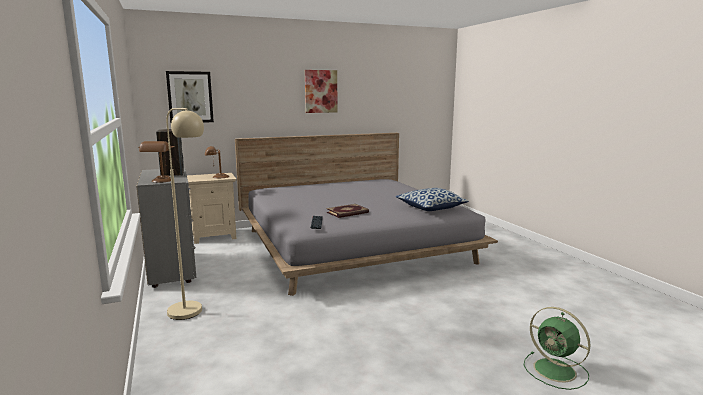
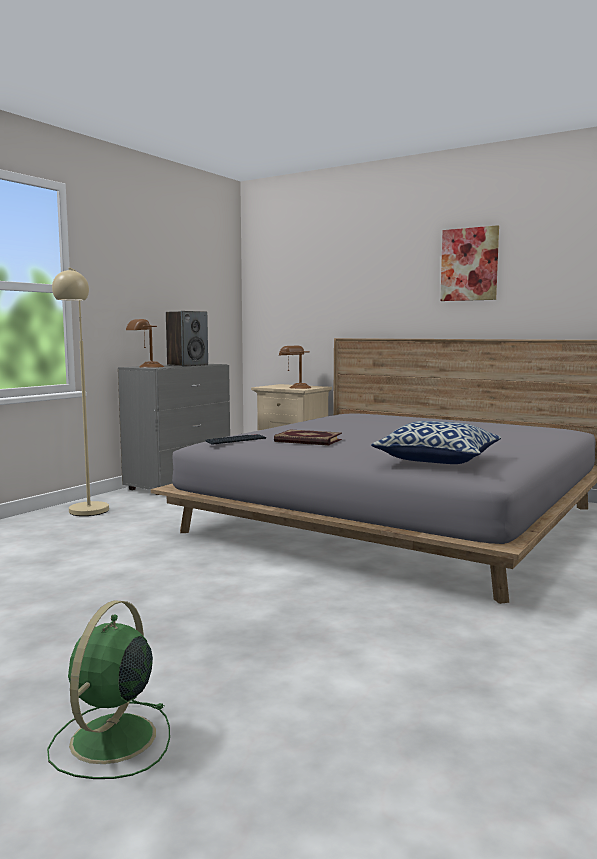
camera: 55 degrees right, 5 degrees down
(190, 97) = (293, 282): picture -> none

